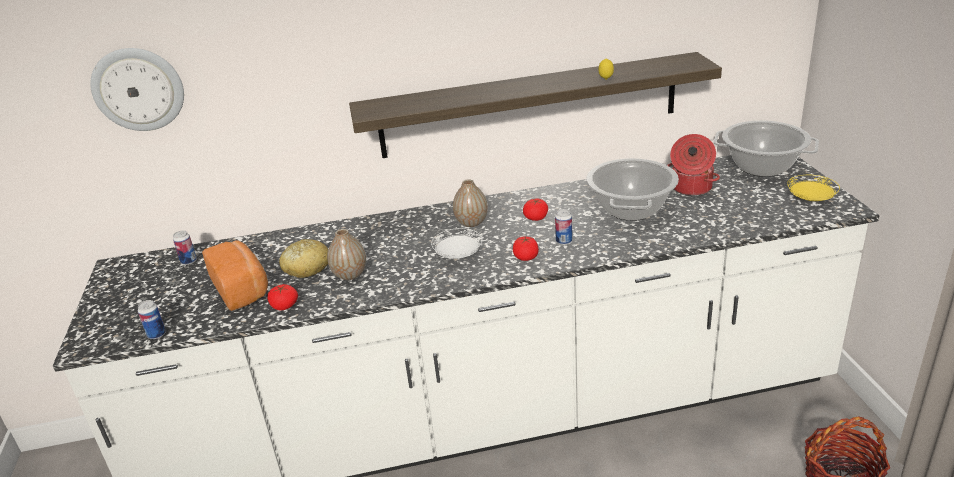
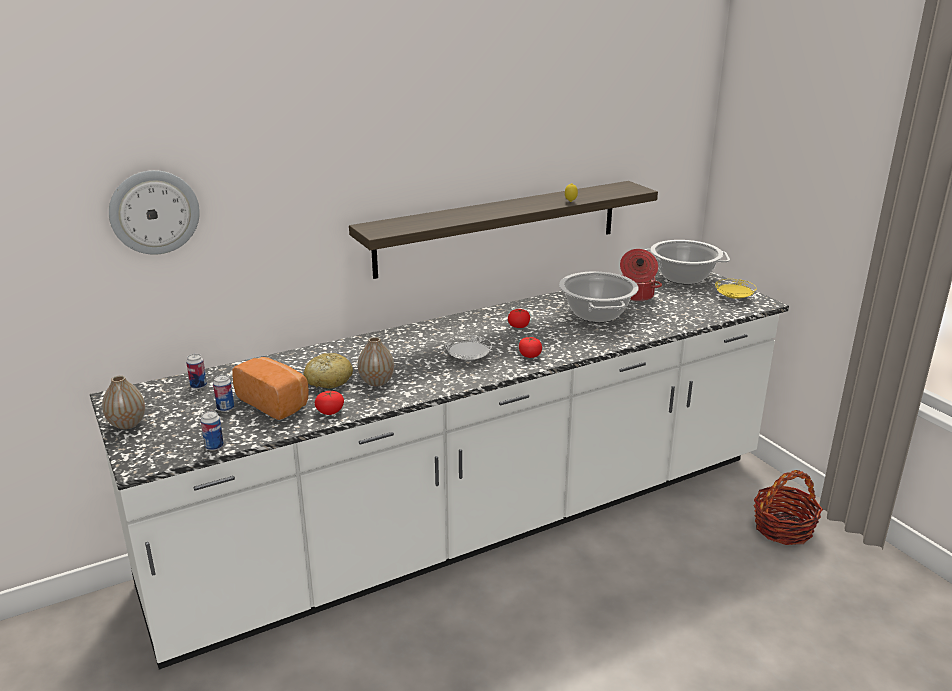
camera: 20 degrees left, 5 degrees down
(471, 222) = (463, 334): vase -> vase (127, 424)
(564, 241) = (555, 341): can -> can (225, 408)

